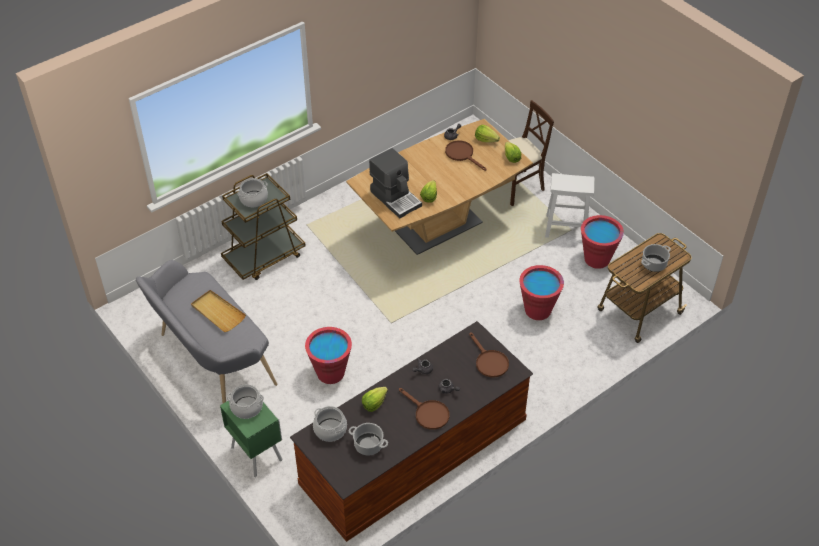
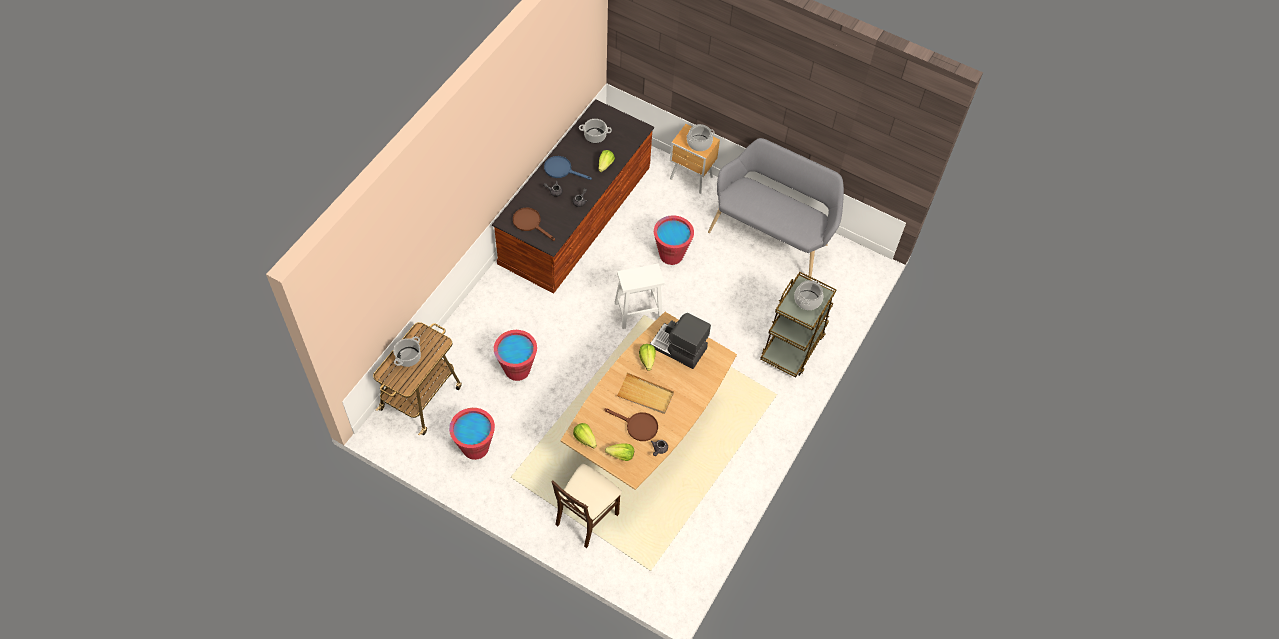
camera: 155 degrees right, 10 degrees up
(218, 312) = (772, 212): beige tray -> beige tray (645, 395)
(256, 453) = (691, 179): green nightstand -> brown nightstand
(330, 430) = (628, 138): cooking pot -> none
(428, 413) = (561, 169): brown frying pan -> blue frying pan
(567, 228) = (516, 478): white stool -> white stool (637, 312)

